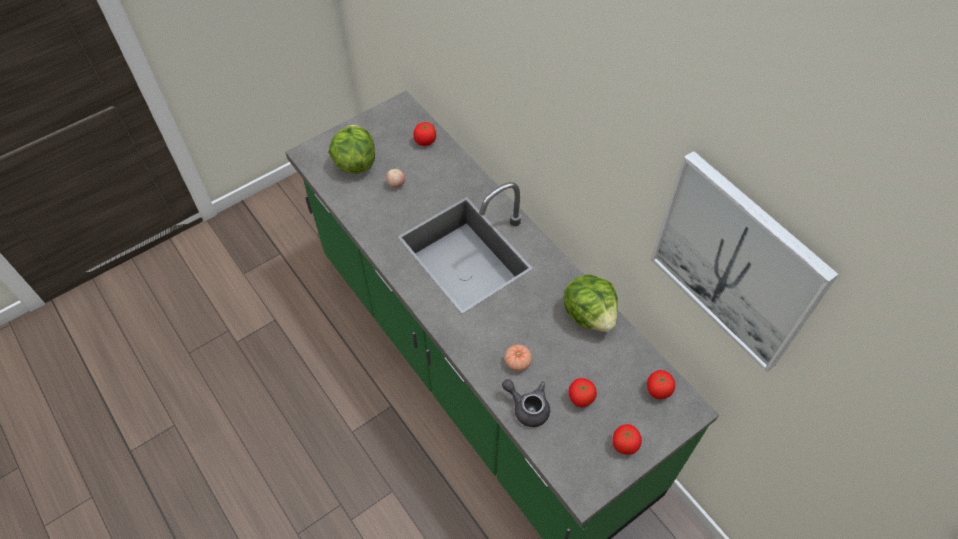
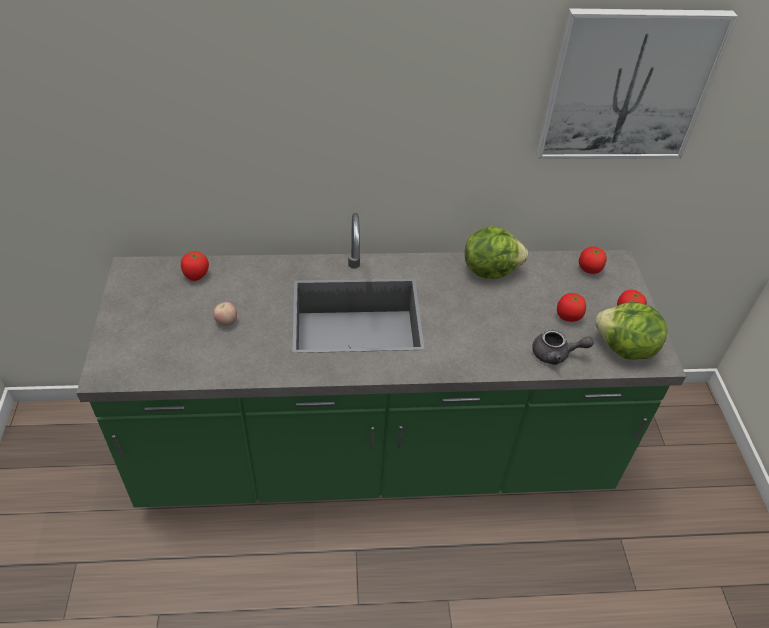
camera: 60 degrees left, 10 degrees down
(355, 162) = (162, 340): lettuce -> lettuce (624, 349)
(517, 362) = (505, 337): tomato -> none
(527, 407) = (556, 354): grey teapot -> grey teapot turned 150 degrees counterclockwise

